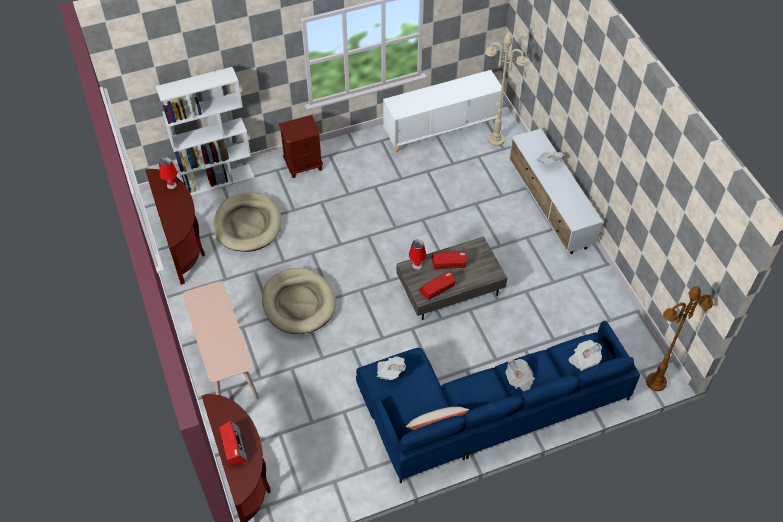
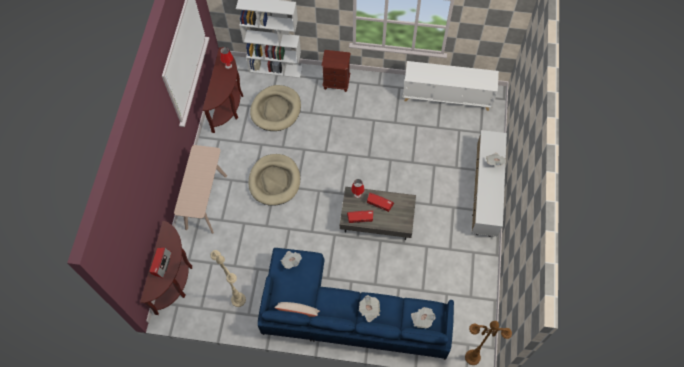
camera: 30 degrees right, 10 degrees up
(495, 140) = (479, 123): beige floor lamp -> beige floor lamp (238, 299)

